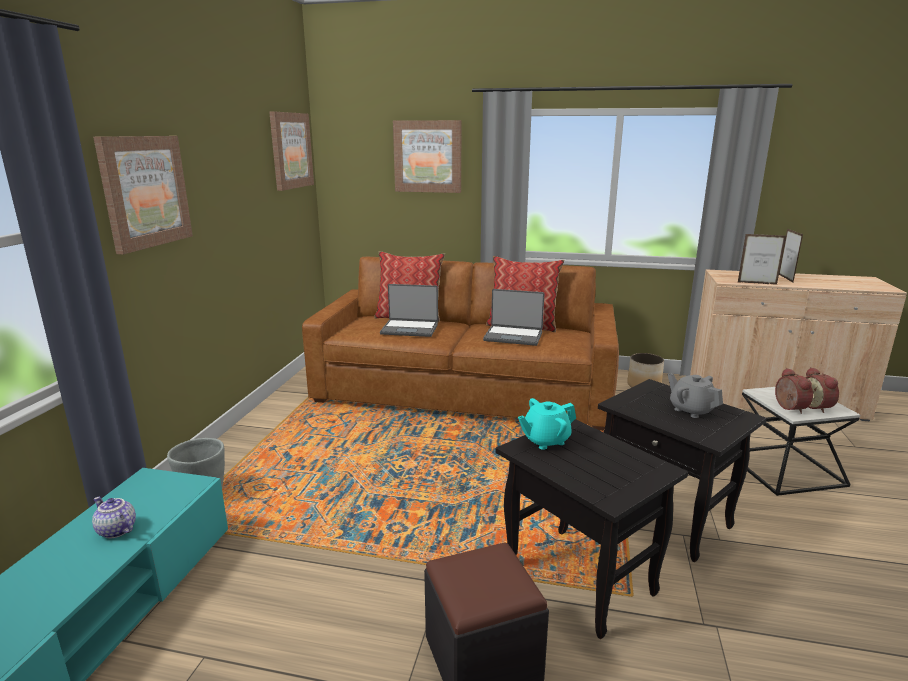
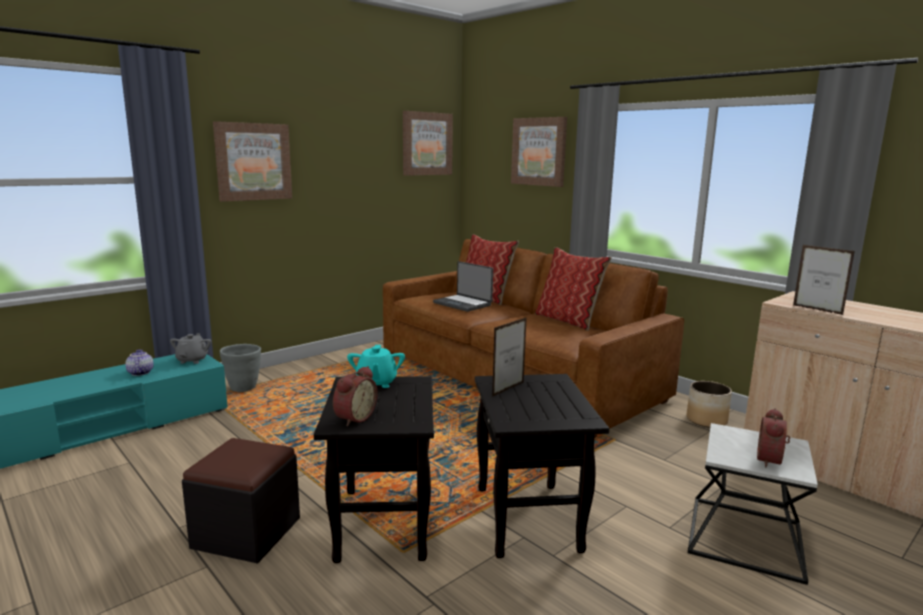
camera: 35 degrees right, 5 degrees down
(513, 336) = (537, 325): laptop -> none
(545, 440) = (376, 383): turquoise teapot -> turquoise teapot turned 105 degrees counterclockwise
(691, 410) = (545, 401): grey teapot -> grey teapot (192, 360)
(785, 278) = (879, 313): picture frame -> picture frame (508, 389)
(788, 408) = (728, 450): alarm clock -> alarm clock (353, 418)

